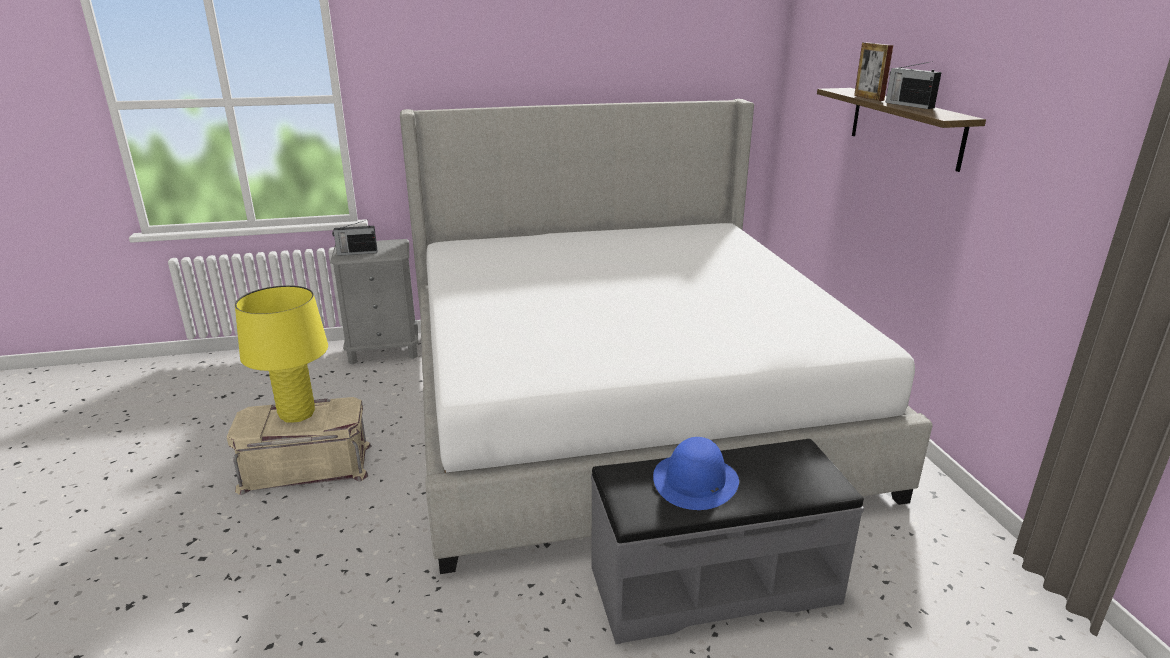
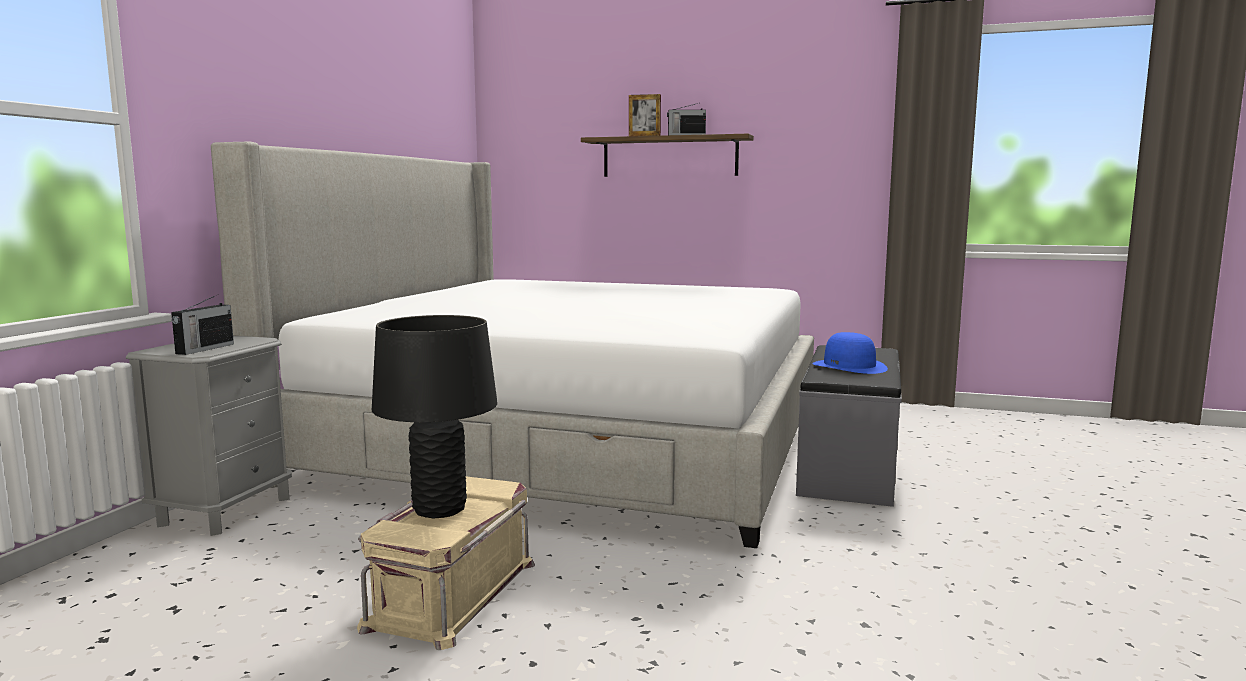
camera: 60 degrees left, 15 degrees down
(296, 414) = (439, 509): yellow table lamp -> black table lamp

